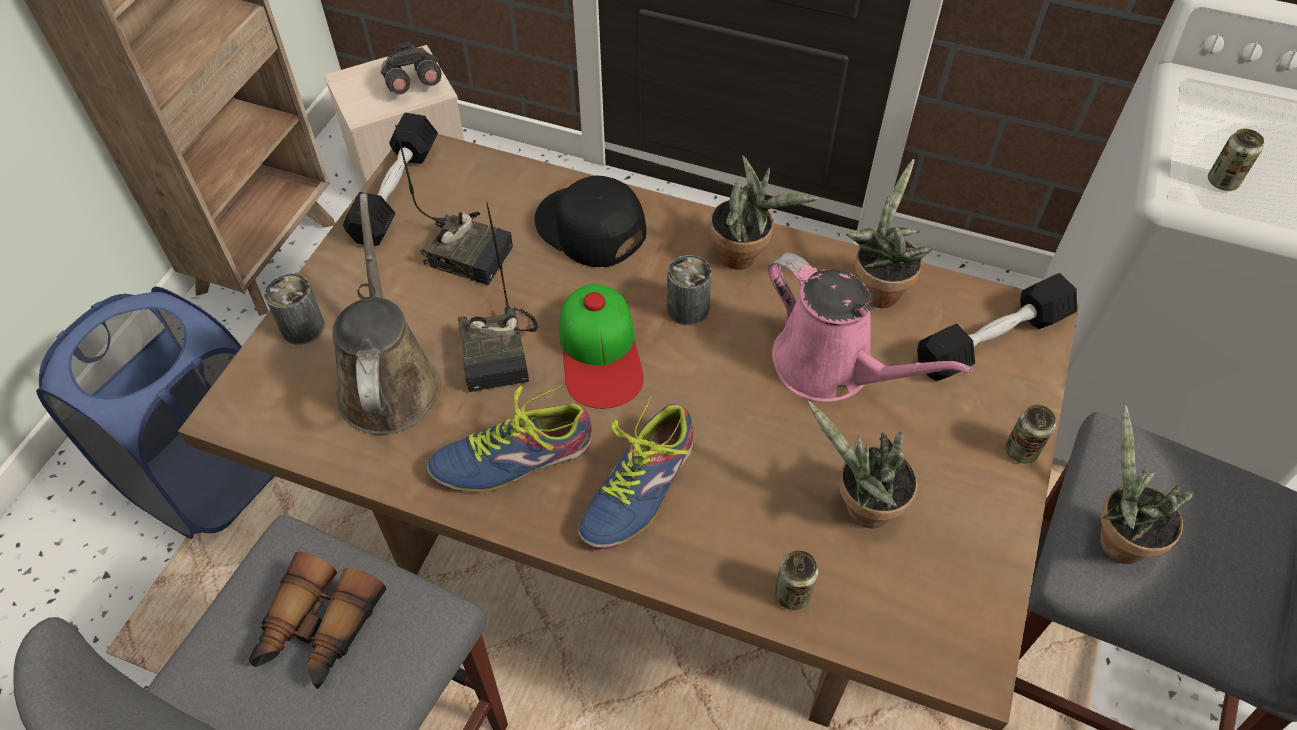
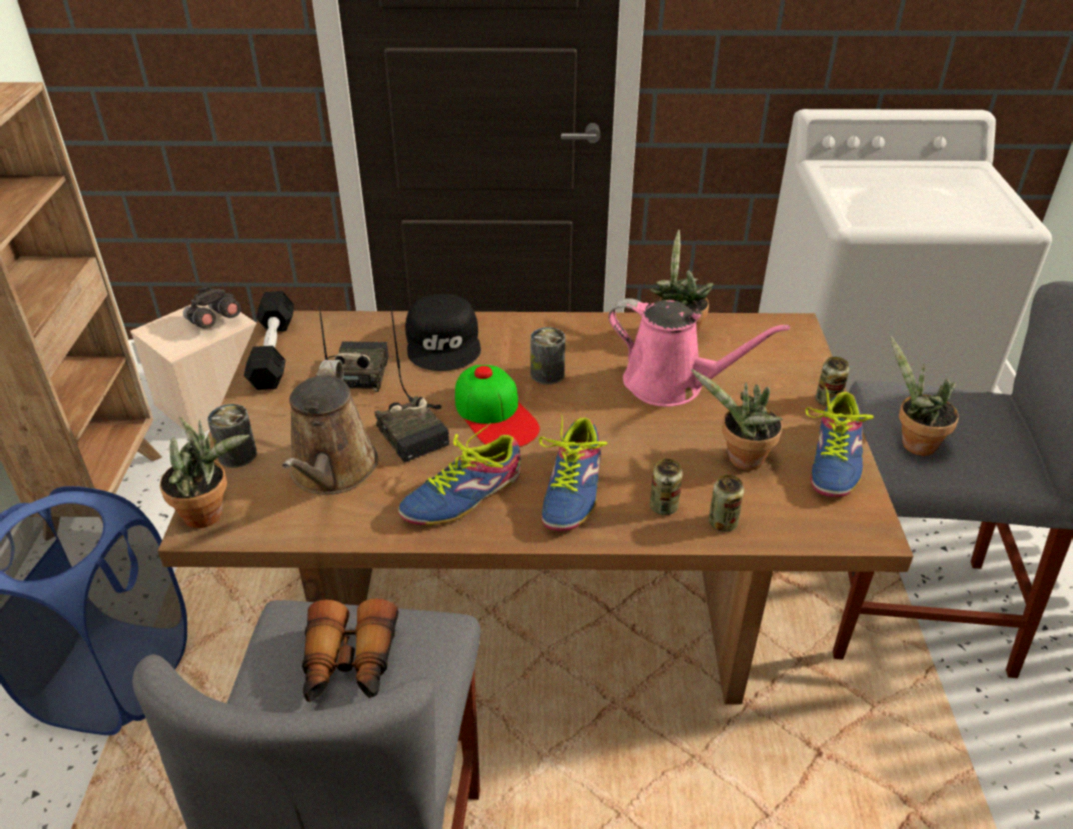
camera: 20 degrees left, 15 degrees down
(389, 381) = (332, 472): brown watering can -> brown watering can turned 150 degrees counterclockwise
(469, 251) = (355, 376): radio -> radio turned 90 degrees counterclockwise
(589, 228) = (444, 343): black cap -> black cap turned 120 degrees counterclockwise
(744, 256) = (571, 335): potted plant -> potted plant (210, 513)
(982, 545) = (835, 460): none -> shoe
(992, 340) = (771, 345): black dumbbell -> none
(1222, 182) = (875, 211): can -> can (663, 506)

